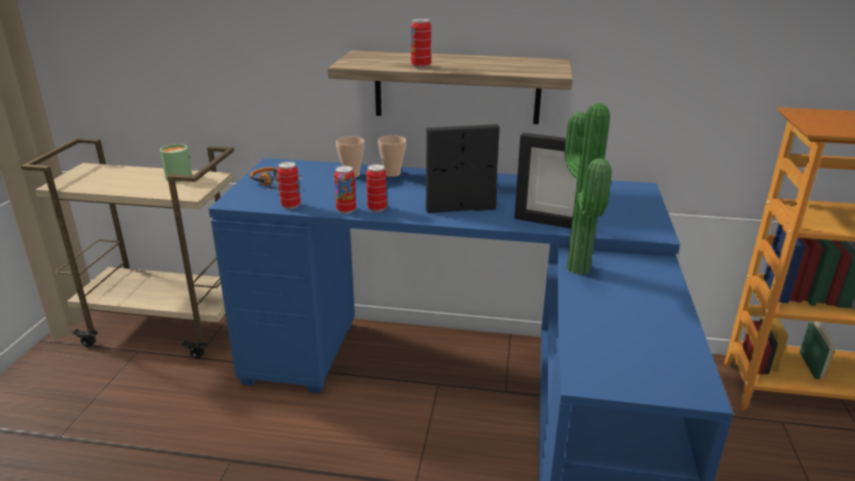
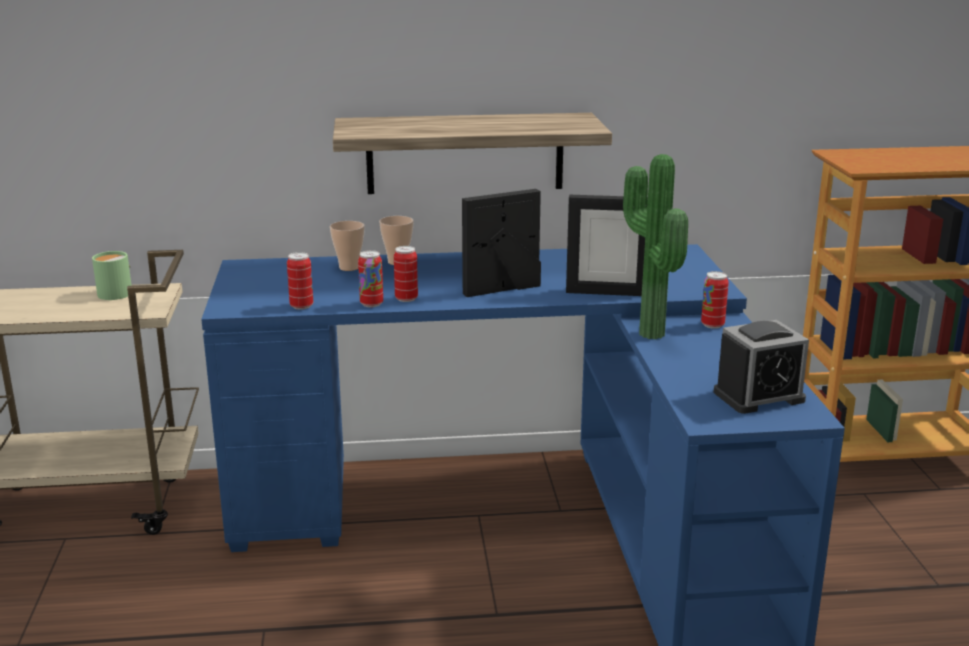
camera: 15 degrees left, 5 degrees down
(275, 184) = (262, 286): headphones -> none
(421, 66) = (439, 131): can -> can (712, 325)
(653, 357) = (758, 396): none -> alarm clock

